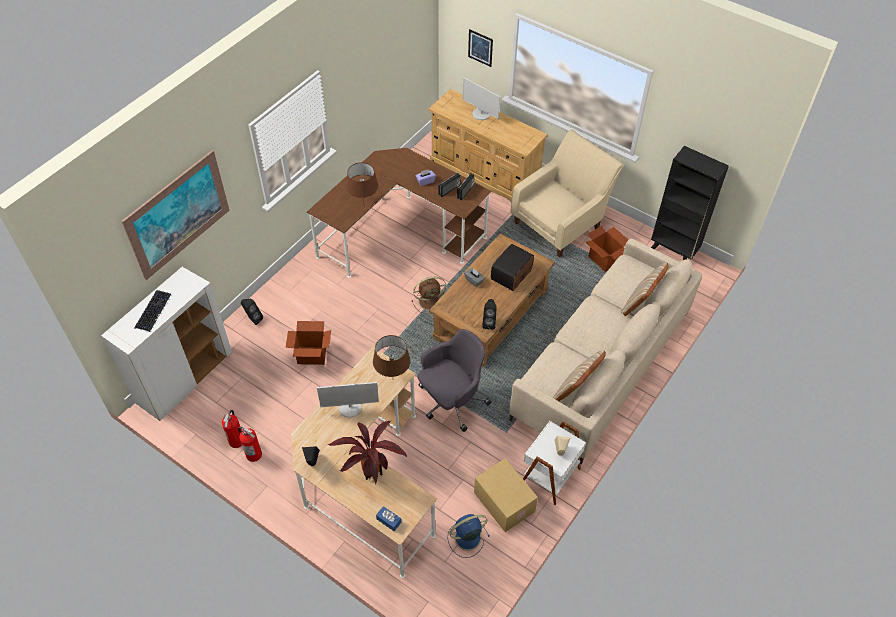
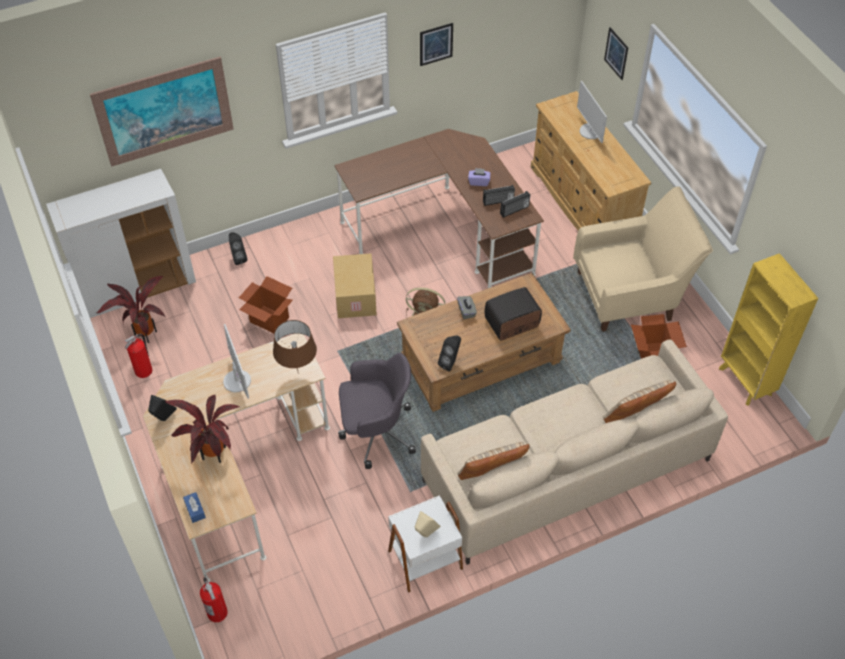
camera: 30 degrees right, 0 degrees up
(153, 311) = (105, 200): keyboard -> none
(216, 411) = (144, 333): none -> potted plant
(254, 454) = (150, 391): fire extinguisher -> fire extinguisher (217, 612)
(350, 407) = (237, 381): monitor -> monitor turned 135 degrees counterclockwise
(353, 85) = (436, 44): none -> picture
(364, 206) = (395, 183): brown table lamp -> none
(466, 538) = (294, 577): blue fan -> none
(503, 502) = (356, 561): cardboard box -> cardboard box (354, 296)
(673, 251) = (745, 382): black bookcase -> yellow bookcase

